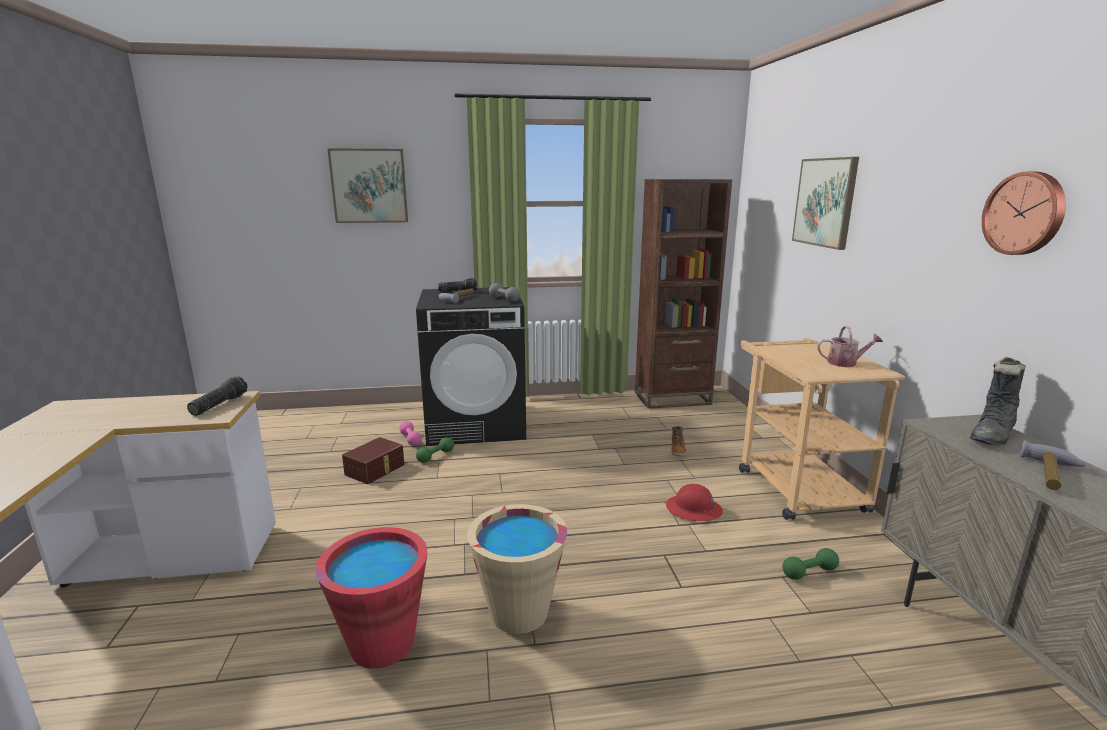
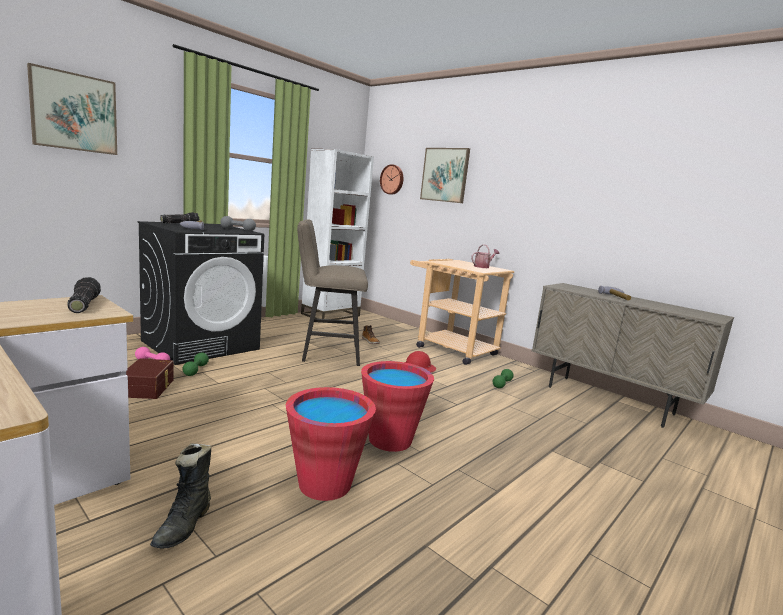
camera: 40 degrees left, 5 degrees down
(519, 612) = (390, 440): beige bucket -> red bucket
(595, 459) = (326, 353): none -> beige stool
(672, 398) = (331, 315): brown bookcase -> white bookcase
(992, 436) = (580, 288): black boot -> black boot (185, 525)
(1025, 213) = (577, 181): wall clock -> wall clock (392, 179)

